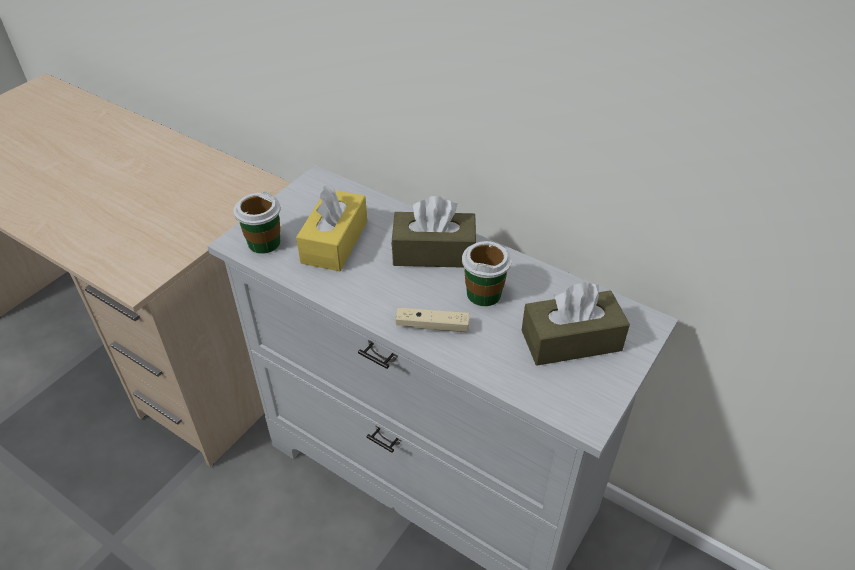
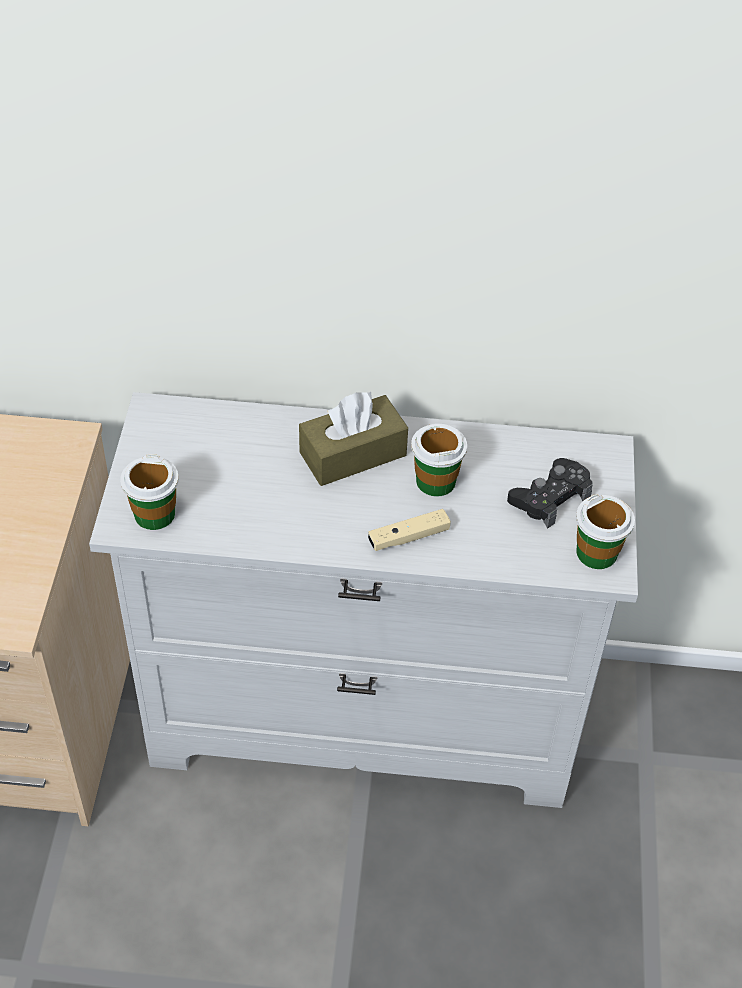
camera: 30 degrees left, 5 degrees up
(334, 242) = (235, 482): yellow tissue box -> none
(571, 340) = (550, 498): brown tissue box -> black game controller
(584, 400) = (597, 553): none -> cup

